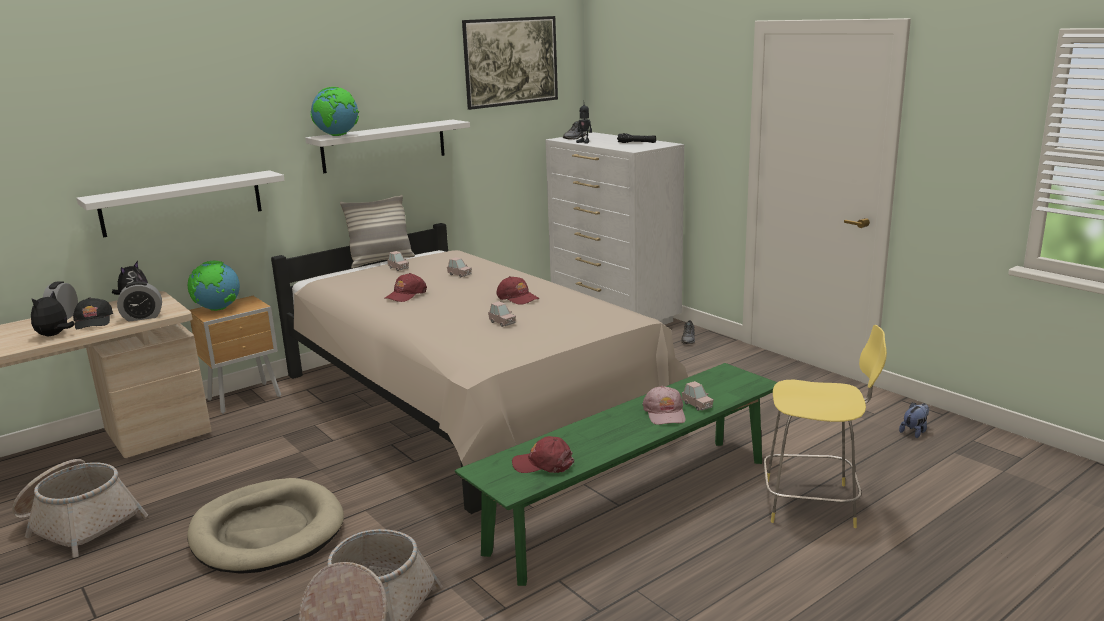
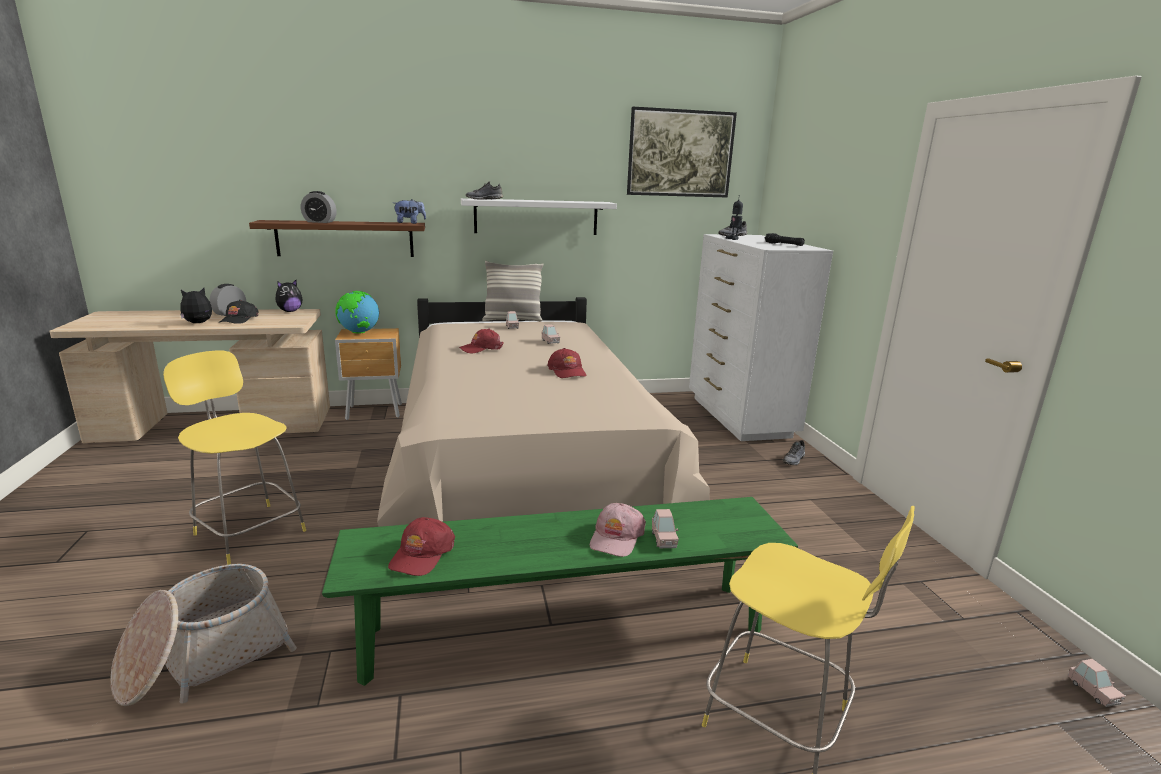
camera: 25 degrees right, 0 degrees up
(79, 523) = (157, 476): basket -> none
(142, 317) = (270, 323): alarm clock -> alarm clock (320, 222)
(182, 203) = (345, 239): white shelf -> brown shelf
(267, 531) = (248, 531): beige dog bed -> yellow stool
(337, 135) = (484, 199): globe -> grey shoe
(502, 323) = (518, 390): pink toy car -> pink toy car (1092, 692)
(543, 464) = (422, 554): red cap -> red cap turned 105 degrees counterclockwise
(914, 432) = (1009, 666): plush toy -> plush toy (410, 223)

